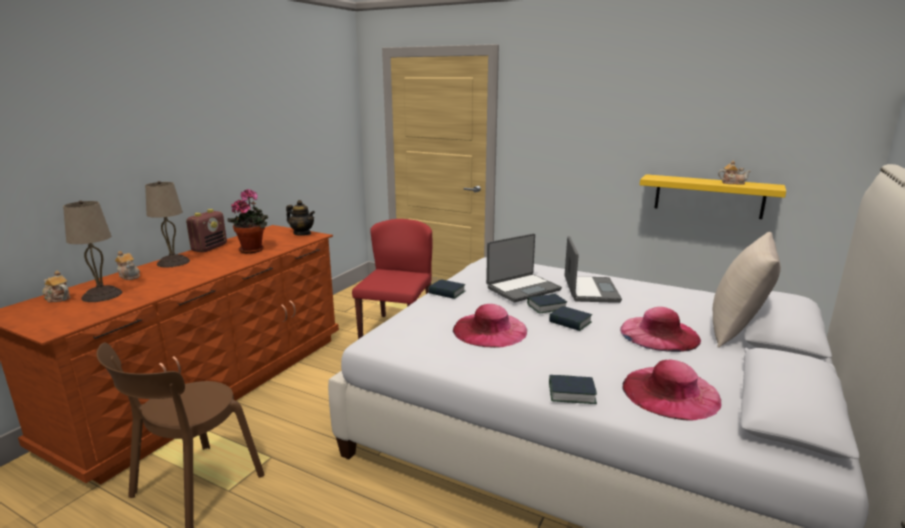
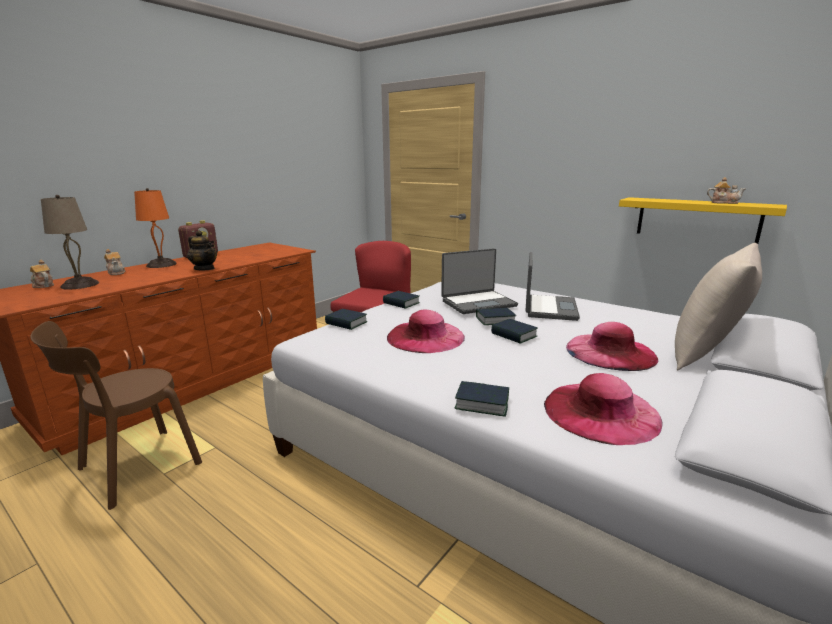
camera: 10 degrees right, 0 degrees up
(174, 262) = (162, 264): beige table lamp -> orange table lamp
(253, 249) = (236, 258): potted plant -> none
(302, 234) = (288, 249): teapot -> teapot (204, 269)
(405, 319) = (346, 323): none -> book

